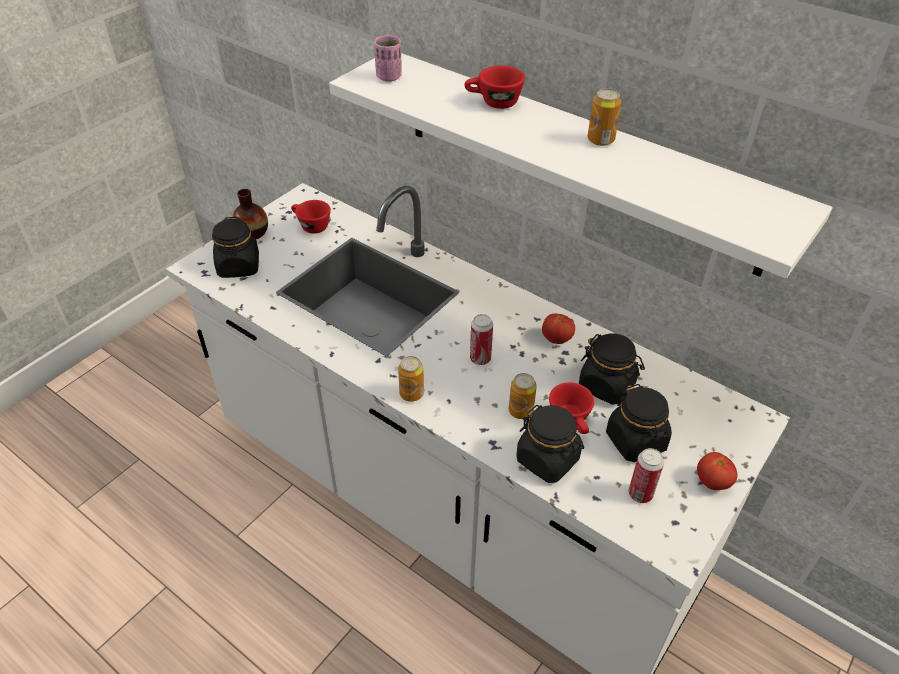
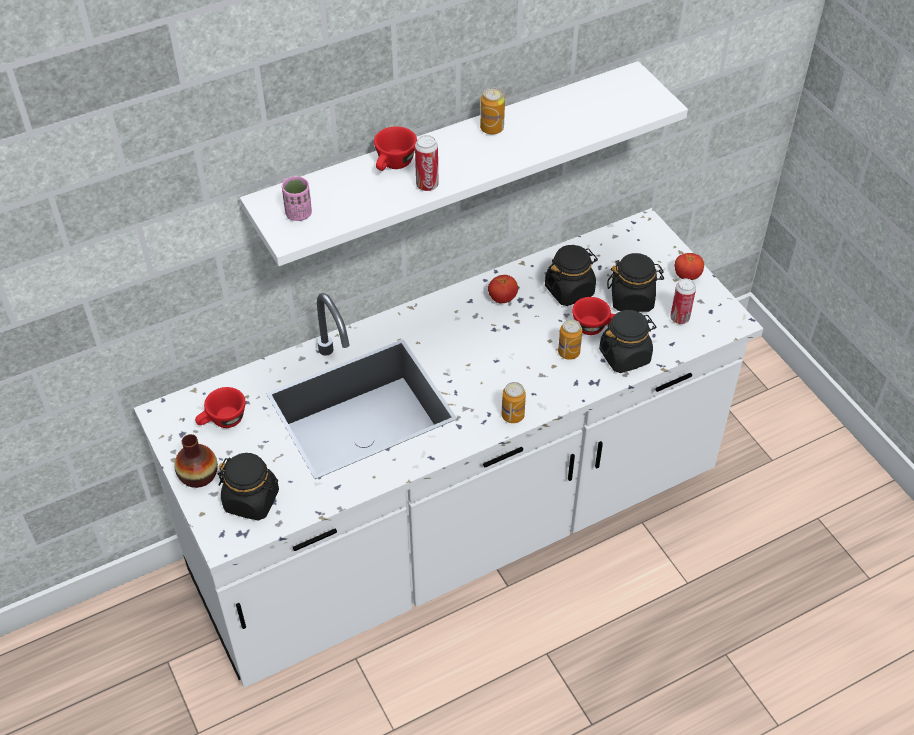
camera: 65 degrees left, 5 degrees up
(480, 359) = (497, 356): can -> can (427, 185)

